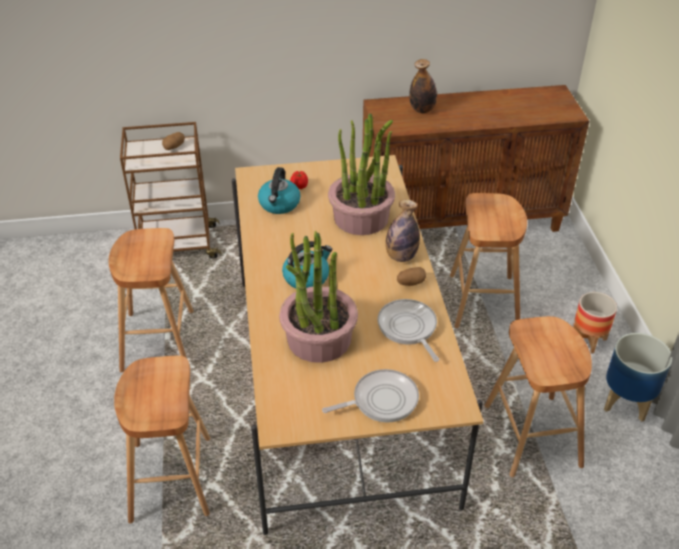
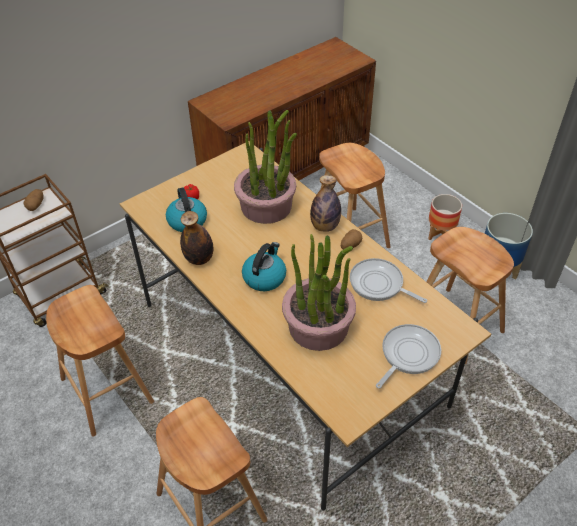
camera: 30 degrees left, 5 degrees up
(422, 109) = (244, 93): bottle -> bottle (199, 259)

